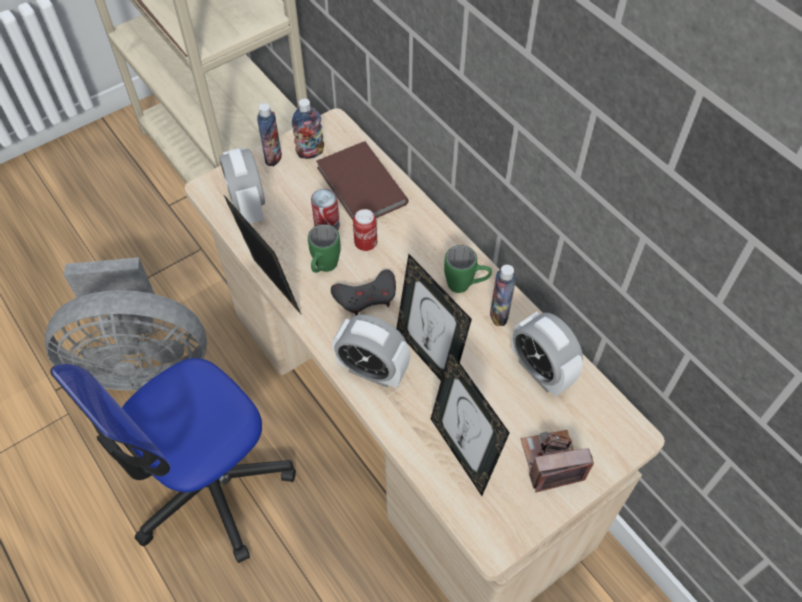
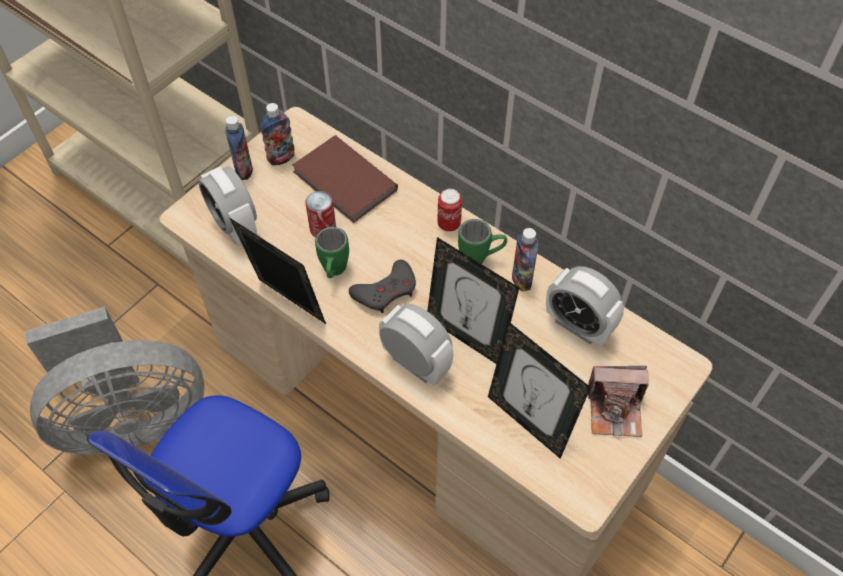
camera: 15 degrees left, 0 degrees up
(366, 244) = (368, 238): can -> can (449, 224)
(372, 371) = (415, 363): alarm clock -> alarm clock turned 150 degrees counterclockwise
(551, 462) = (615, 409): camera -> camera turned 150 degrees counterclockwise

